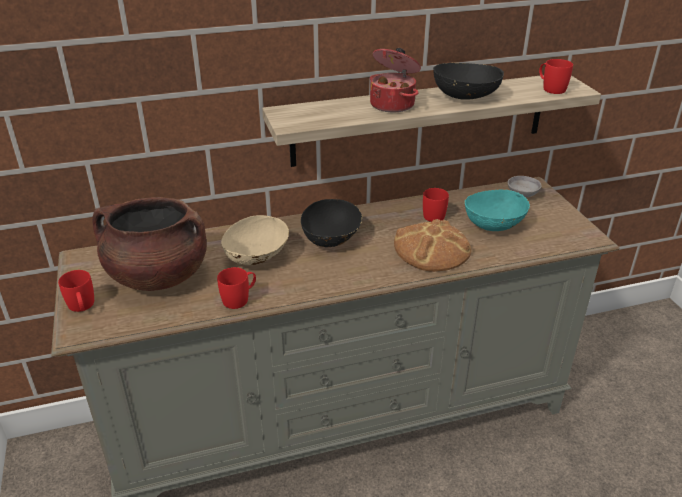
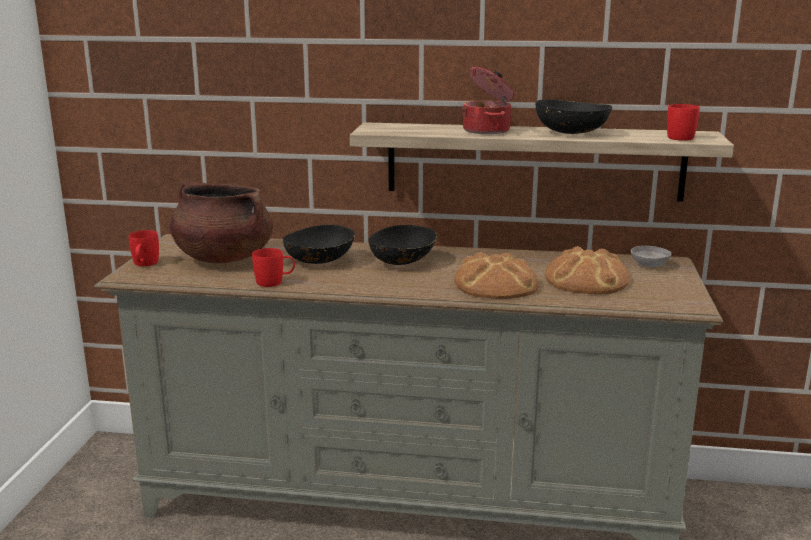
camera: 25 degrees right, 15 degrees down
(257, 257) = (320, 262): beige bowl -> black bowl
(434, 214) = (529, 263): red mug -> none
(493, 224) = (586, 279): turquoise bowl -> bread

